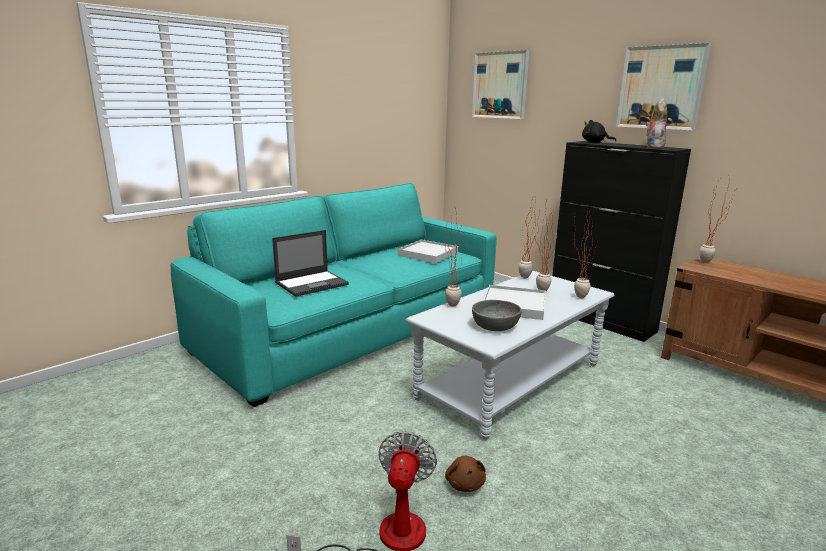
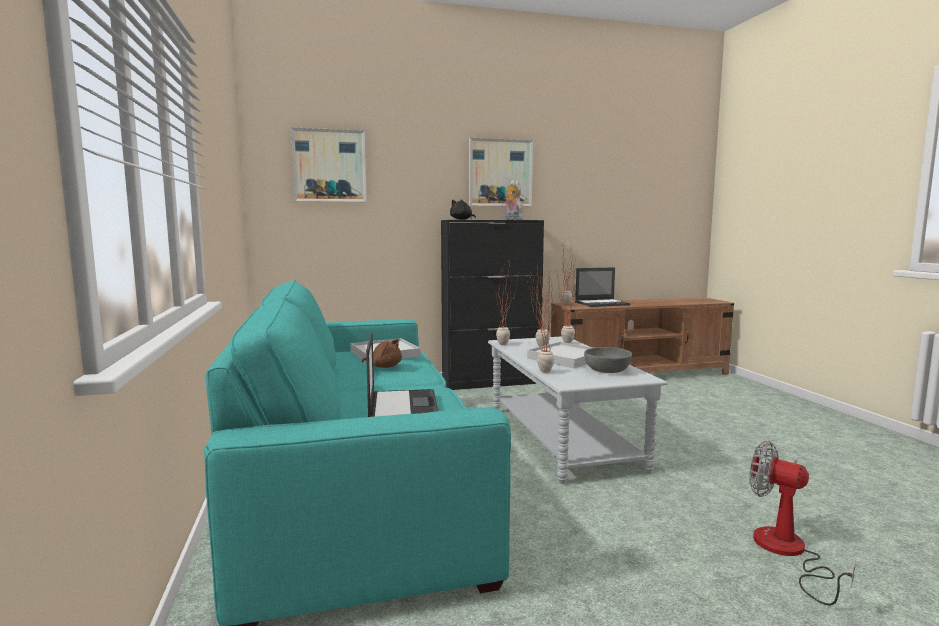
camera: 60 degrees left, 10 degrees down
(465, 483) = (712, 498): brown plush toy -> brown plush toy (384, 366)
(757, 274) = (602, 303): none -> laptop

